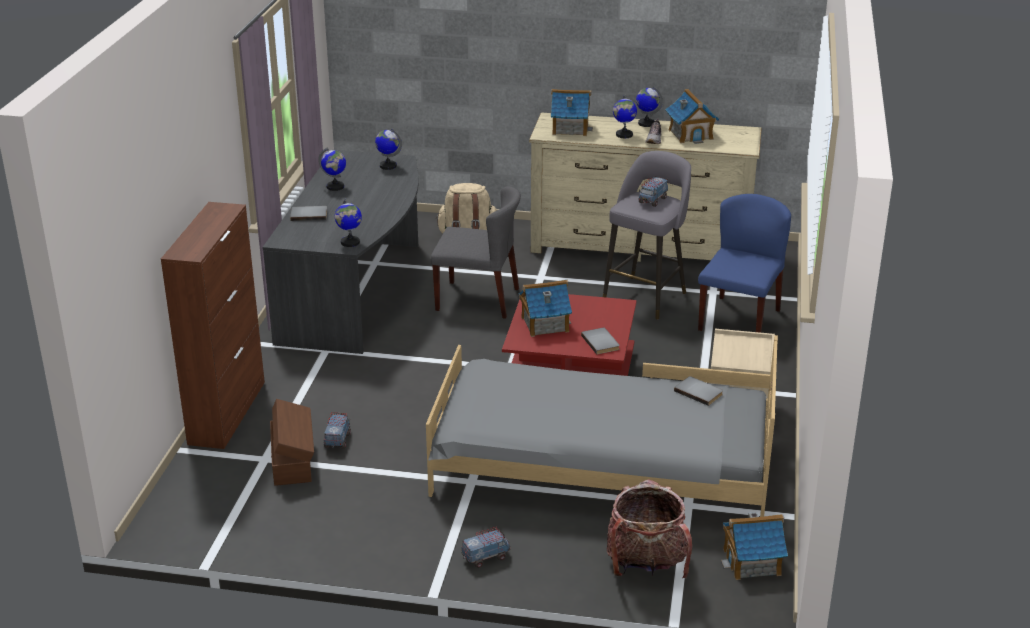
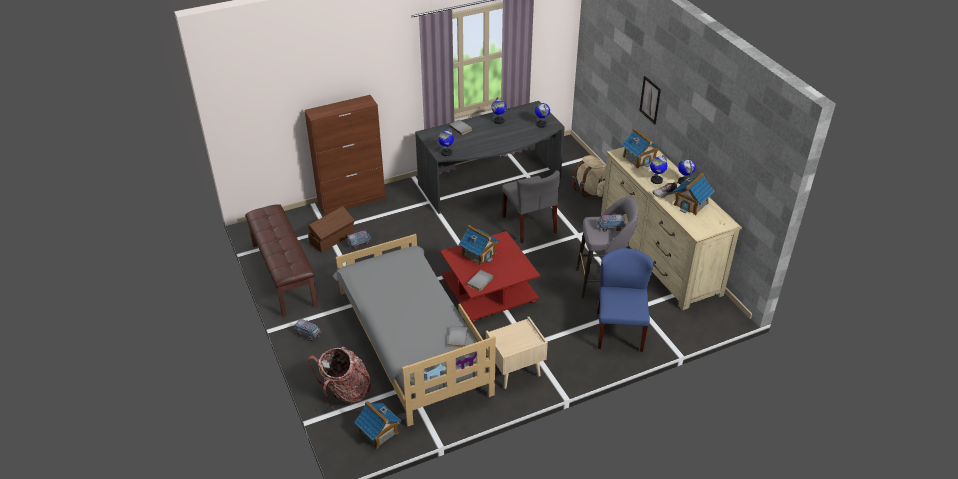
camera: 55 degrees right, 10 degrees up
(316, 536) = (283, 274): none -> brown bench
(530, 53) = (650, 100): none -> picture
(739, 319) = (619, 330): blue chair -> blue chair turned 75 degrees counterclockwise

